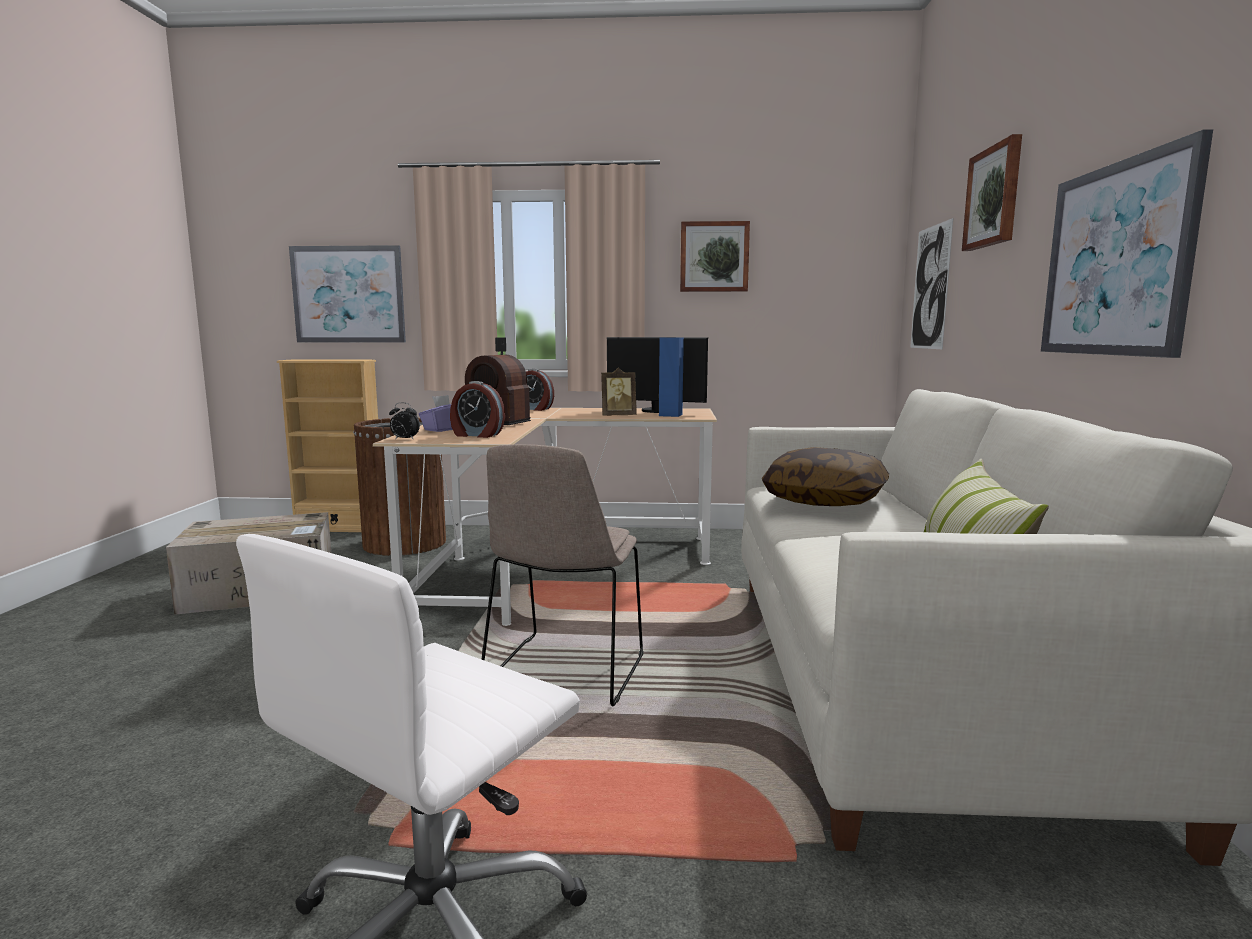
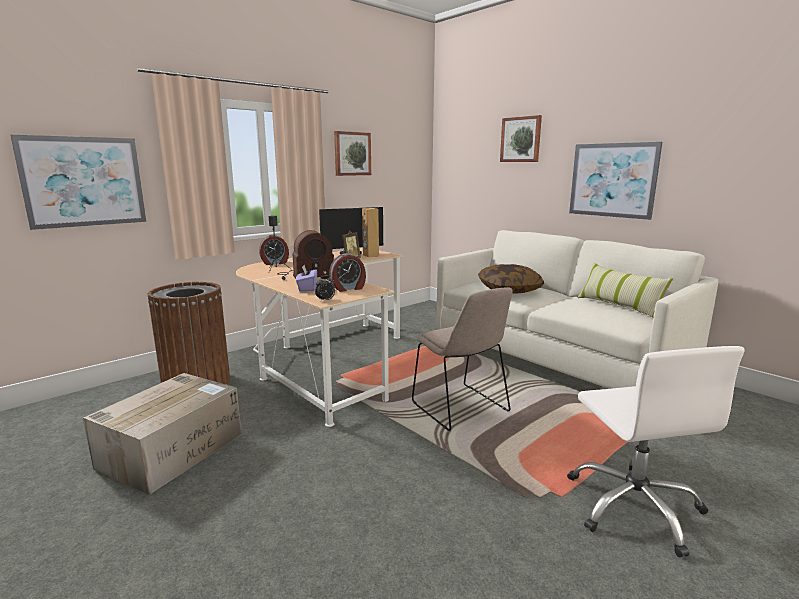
camera: 45 degrees left, 5 degrees up
(340, 528) = (104, 390): beige bookcase -> none
(670, 415) = (370, 255): blue speaker -> brown speaker
(930, 287) = (464, 175): picture -> none

